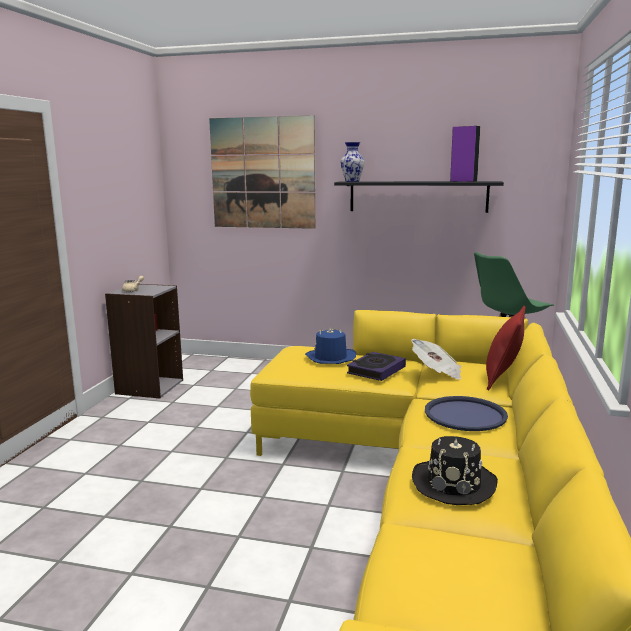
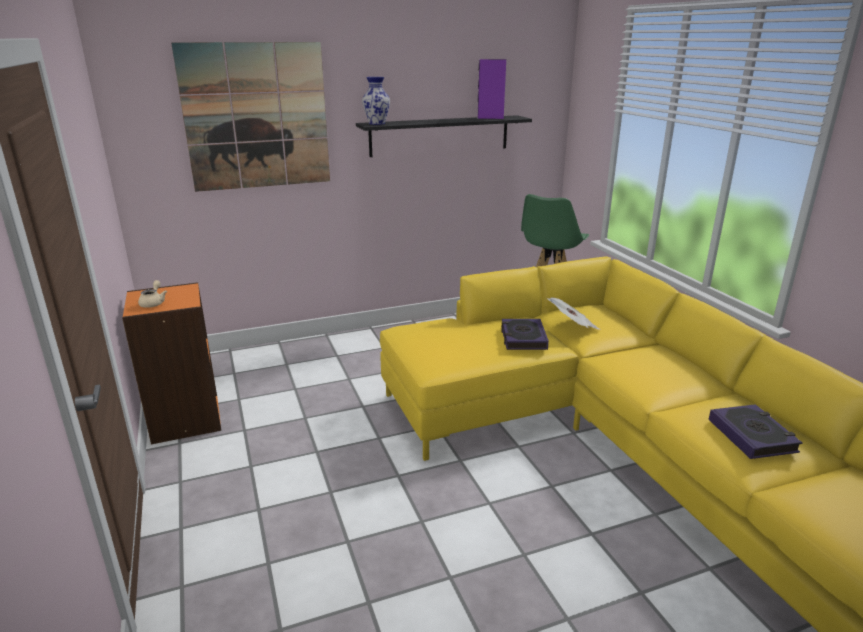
camera: 35 degrees left, 10 degrees up
(149, 387) = (185, 419): grey bookcase -> orange bookcase
(330, 358) = (463, 335): blue hat -> none
(454, 483) = (752, 436): black hat -> book
(465, 415) = (654, 365): blue tray -> none
(502, 379) = (622, 318): red pillow -> none

